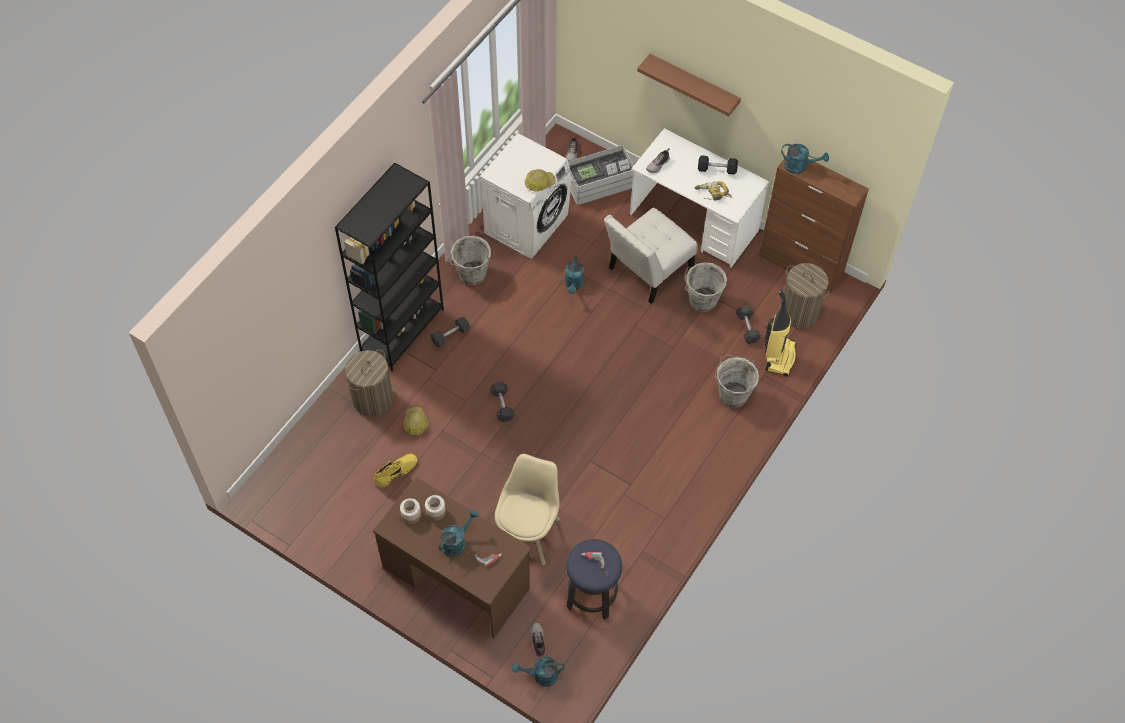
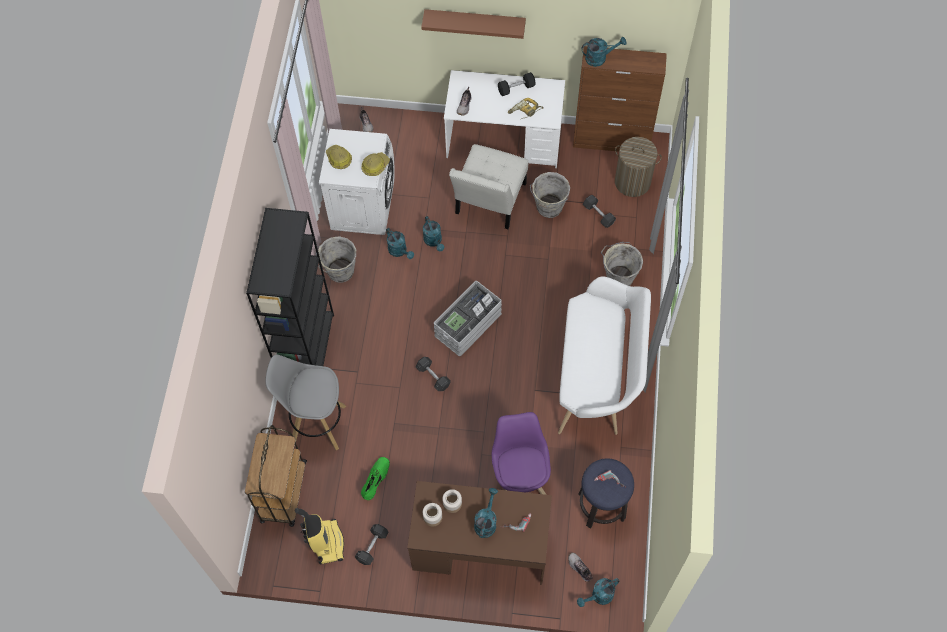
camera: 25 degrees left, 5 degrees up
(308, 445) = (283, 493): none -> brown cart
(372, 399) = (317, 424): laundry basket -> grey stool
(397, 471) = (376, 479): yellow boot -> green boot
(415, 423) = (367, 428): hard hat -> hard hat (339, 159)
(450, 335) = (353, 335): grey dumbbell -> grey dumbbell (372, 546)
(528, 533) = (519, 478): beige chair -> purple chair
(536, 280) = (399, 251): none -> turquoise watering can
(599, 183) = (404, 141): grey storage box -> grey storage box (467, 324)
(658, 476) = (598, 377): none -> white bench
(779, 356) = (637, 227): vacuum cleaner -> vacuum cleaner (327, 542)

